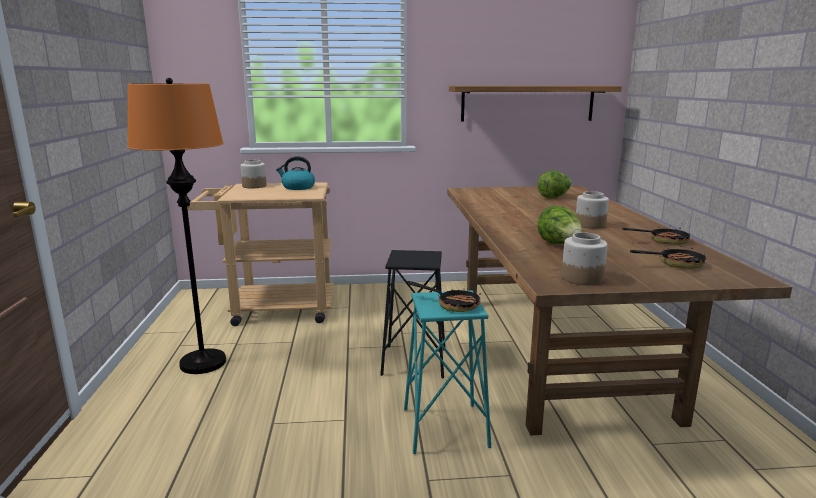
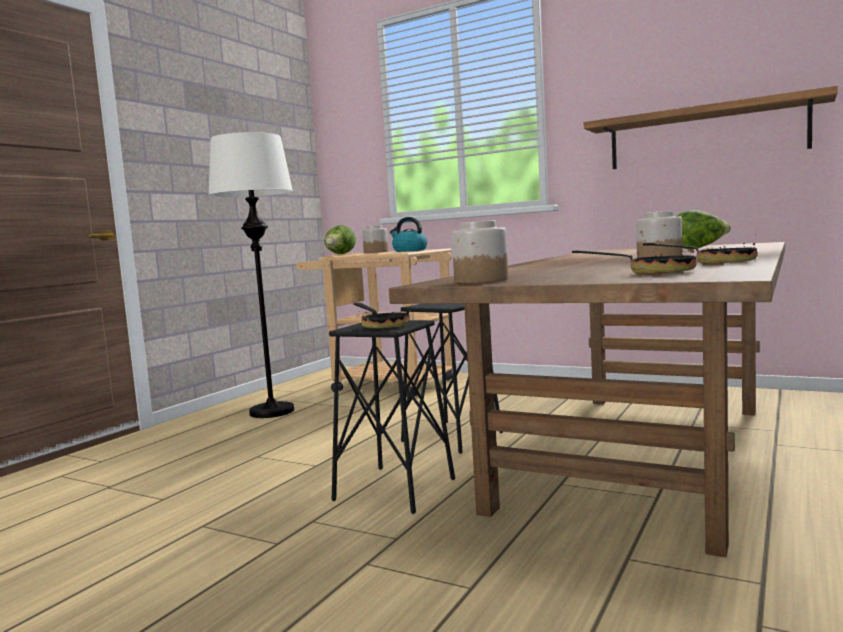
camera: 35 degrees right, 10 degrees down
(203, 362) = (272, 411): orange floor lamp -> white floor lamp
(445, 427) = (395, 489): turquoise stool -> black stool
(559, 245) = (553, 268): lettuce -> lettuce (340, 254)

